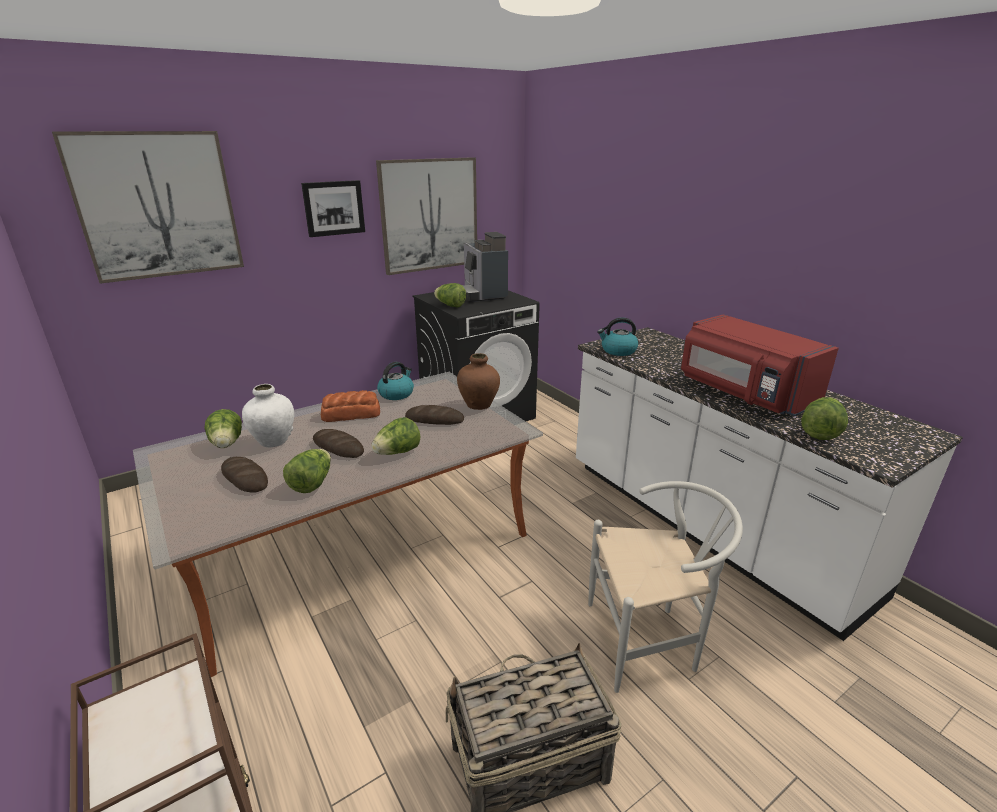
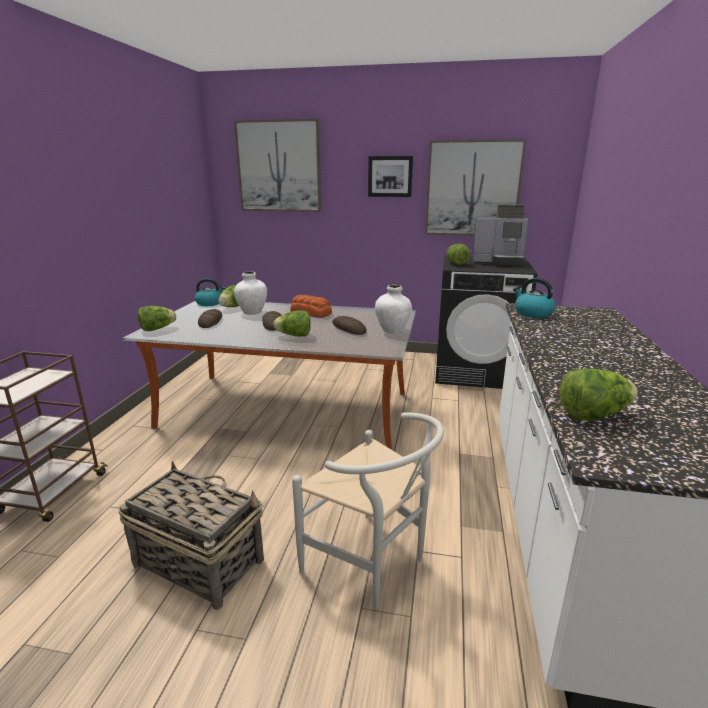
camera: 45 degrees right, 5 degrees down
(312, 483) = (229, 333): lettuce -> lettuce (157, 329)
(396, 394) = (356, 311): kettle -> kettle (210, 303)
(479, 405) = (392, 331): brown vase -> white vase
(483, 295) = (498, 262): coffee machine -> coffee machine turned 105 degrees counterclockwise
(743, 393) = (584, 367): red microwave -> none

